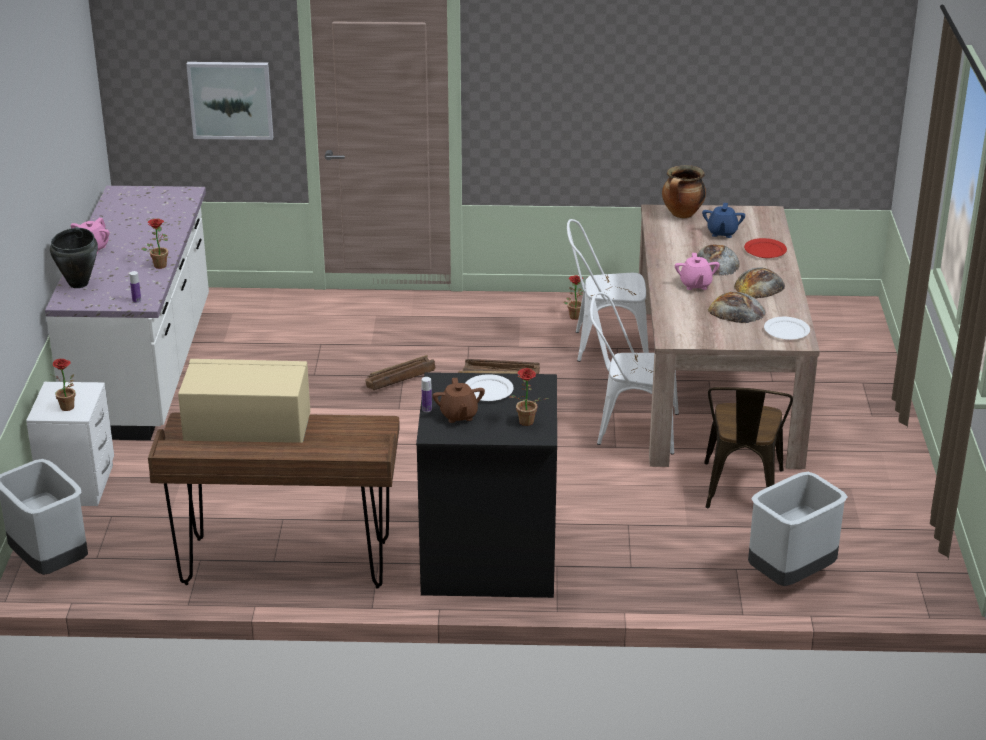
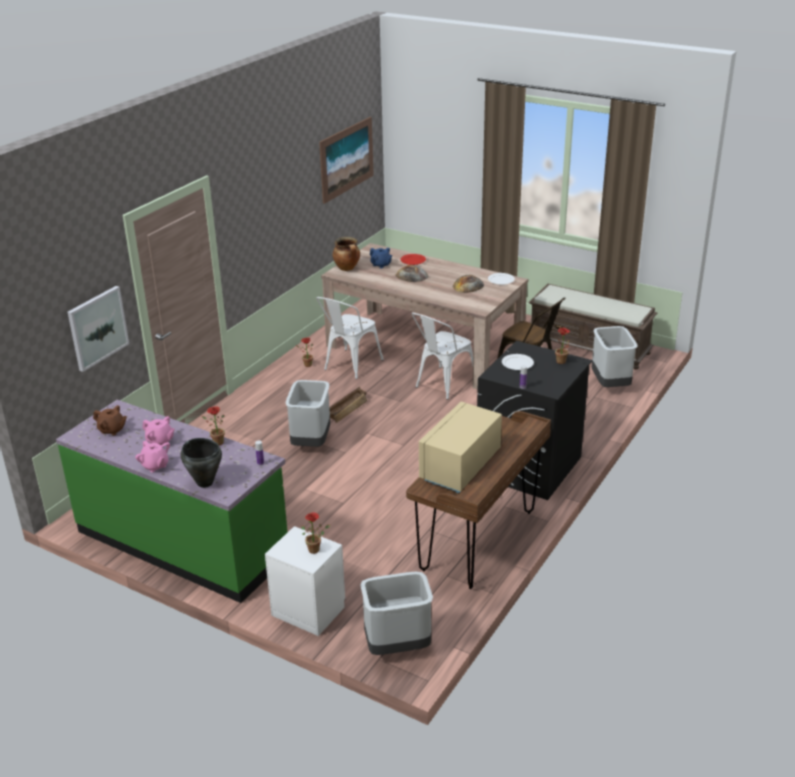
camera: 60 degrees left, 0 degrees up
(145, 369) = (183, 542): white counter -> green counter
(399, 379) = (311, 442): crate -> grey trash can
(458, 415) = (537, 379): brown teapot -> brown teapot (112, 430)
(695, 285) = (429, 287): pink teapot -> pink teapot (160, 441)
(759, 285) = (448, 273): bread -> none
(794, 64) = (346, 159): none -> picture
(888, 527) = (589, 347): none -> brown bench

